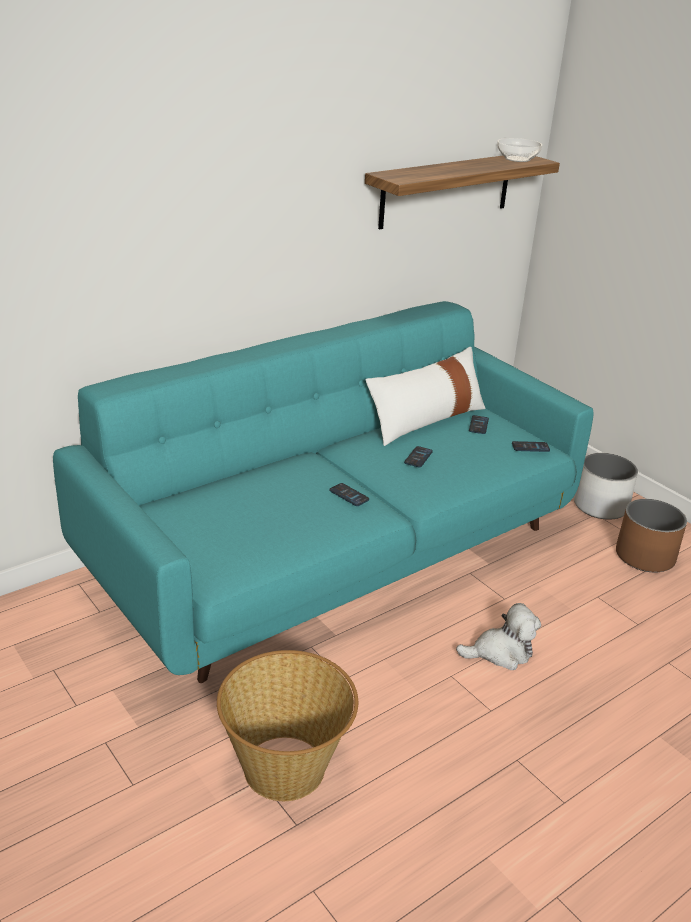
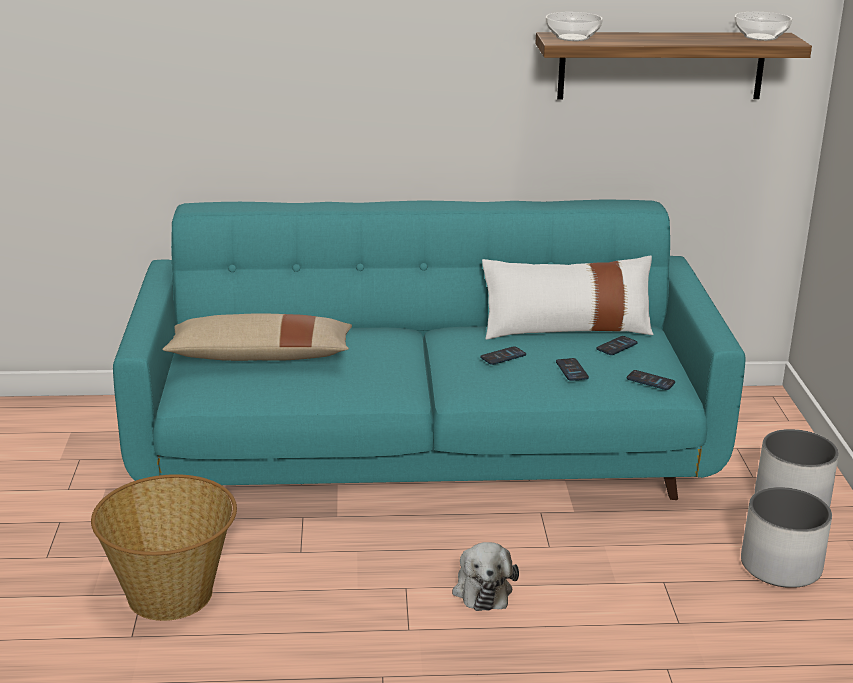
camera: 35 degrees right, 5 degrees down
(236, 517) = (261, 357): none -> beige pillow
(349, 495) = (387, 368): phone -> phone (572, 370)
(404, 175) = (573, 38): none -> bowl
(500, 652) = (482, 588): plush toy -> plush toy turned 60 degrees clockwise
(645, 556) = (781, 566): brown planter -> white planter

